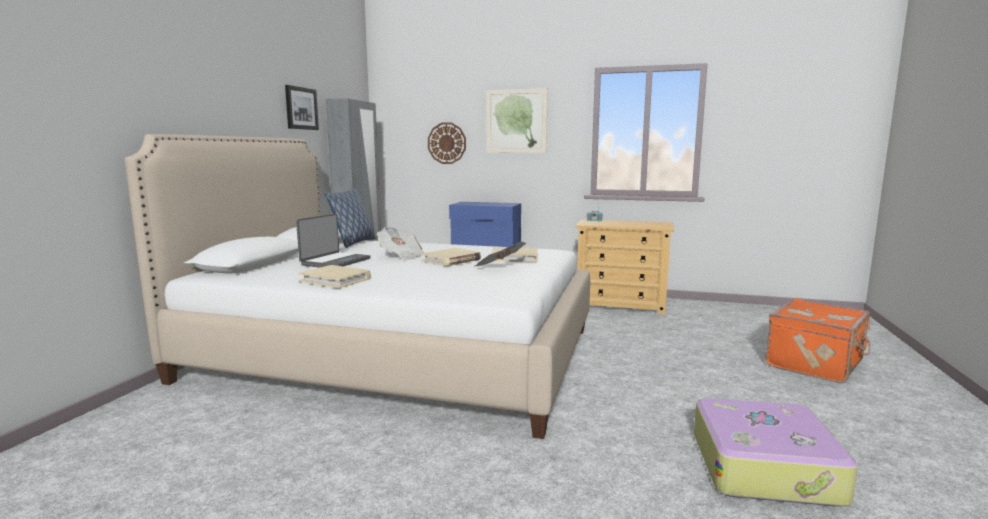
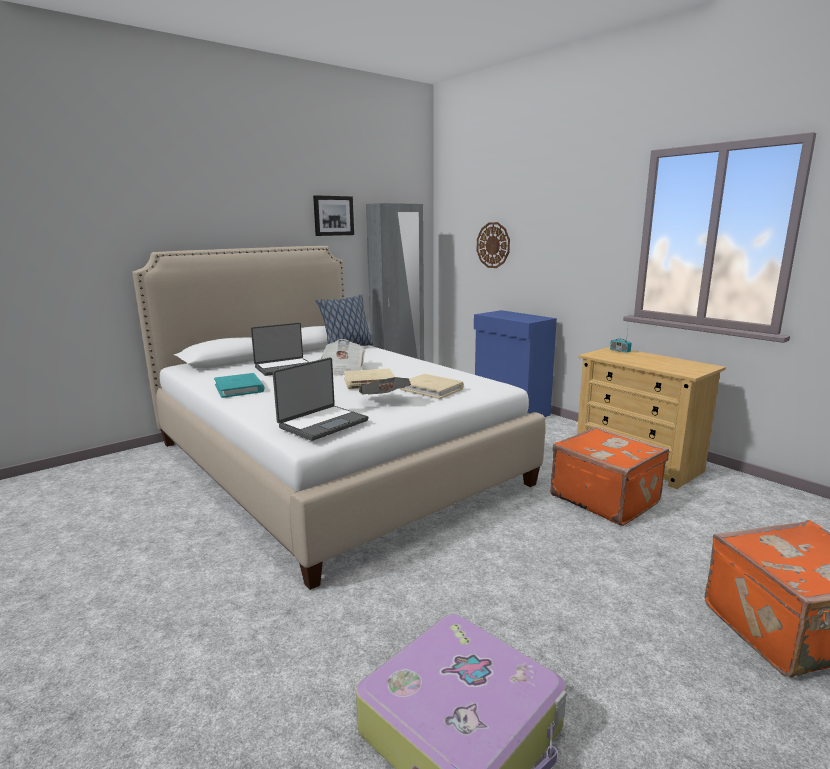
camera: 35 degrees right, 5 degrees up
(335, 280) = (239, 388): beige book -> turquoise book
(498, 286) = (322, 423): none -> laptop
(516, 121) = (559, 221): picture -> none
(636, 329) = (605, 498): none -> orange suitcase

